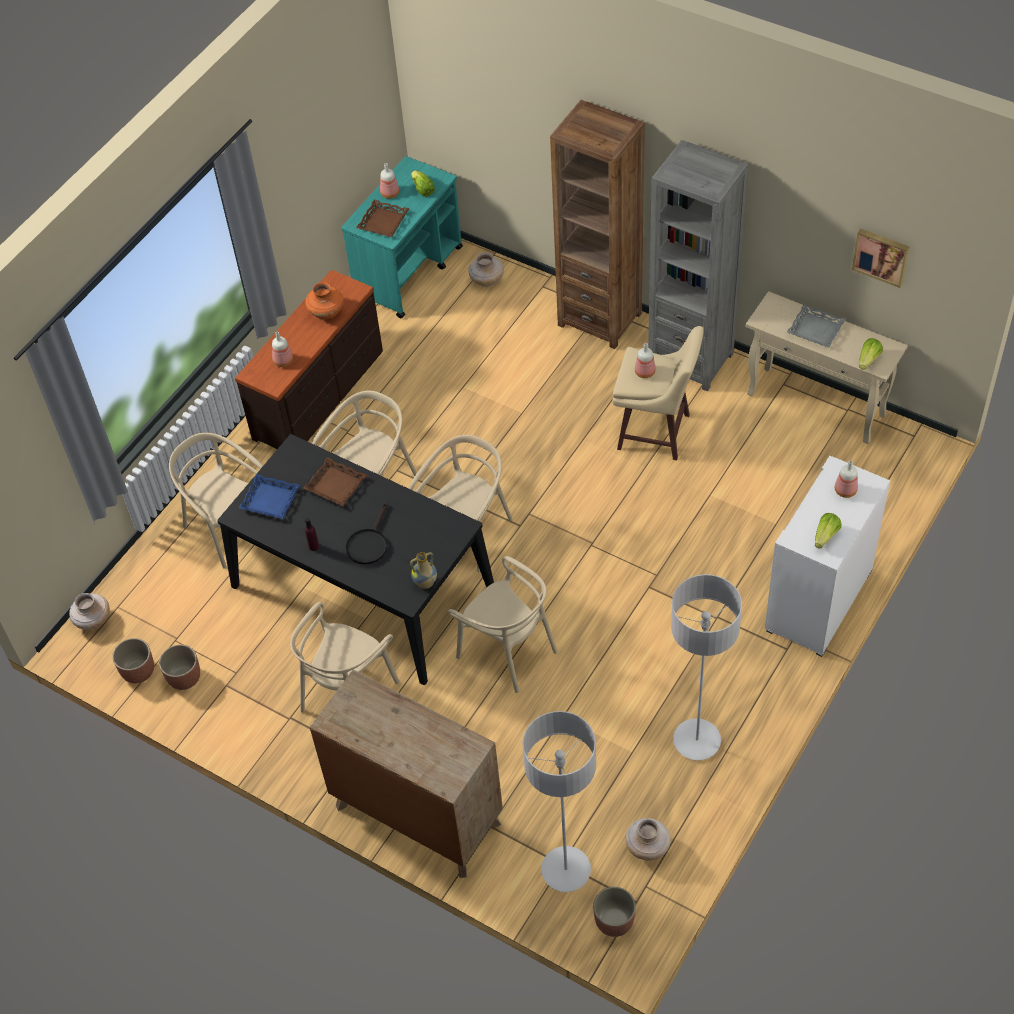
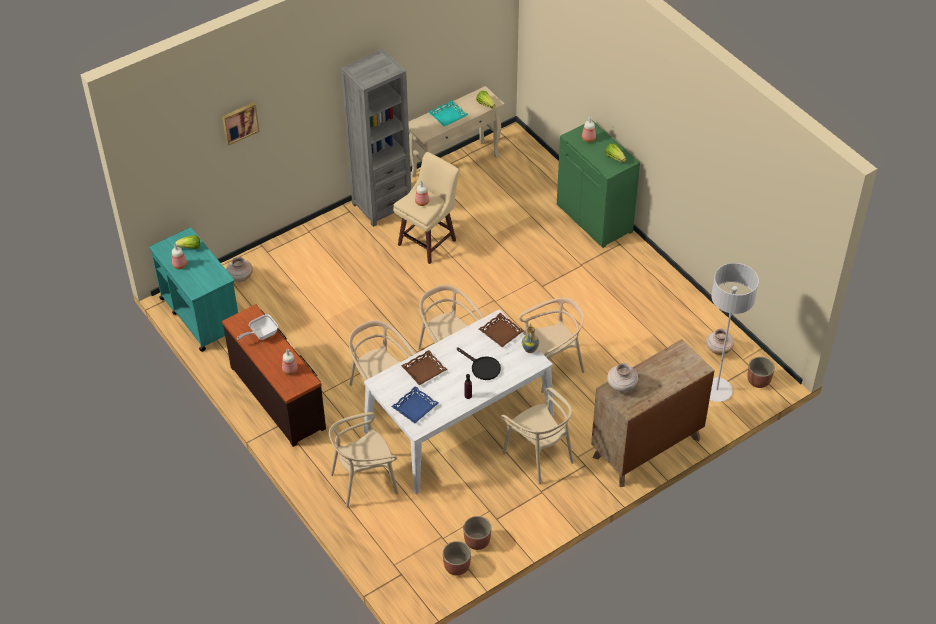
camera: 70 degrees left, 5 degrees down
(93, 620) = (397, 582): beige vase -> beige vase (621, 386)
(326, 312) = (261, 334): orange vase -> frying pan
(362, 586) = (459, 423): black dining table -> white dining table
(383, 222) = (205, 276): brown tray -> brown tray (501, 332)
(600, 319) = (317, 234): brown bookcase -> none
(697, 740) = (660, 304): grey floor lamp -> none
(815, 330) = (448, 116): grey tray -> turquoise tray
(819, 601) = (595, 218): white cabinet -> green cabinet
(881, 256) = (461, 44): picture -> picture (239, 122)

